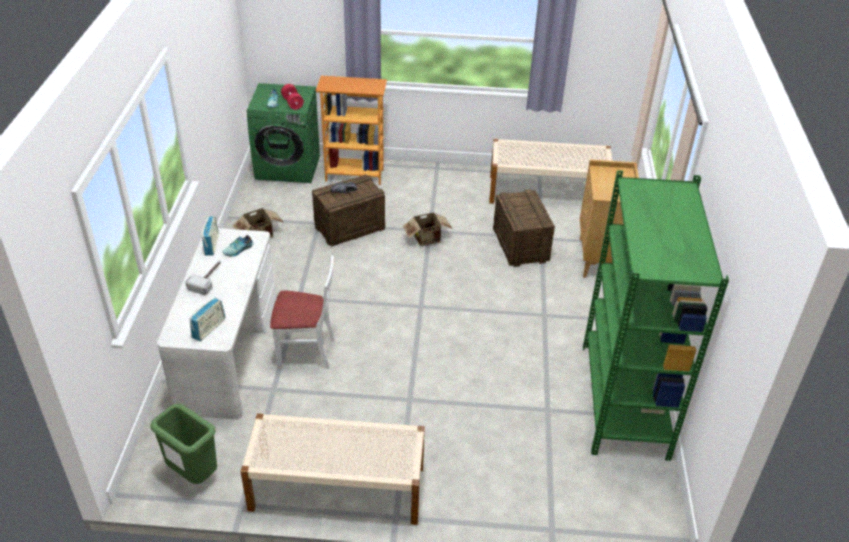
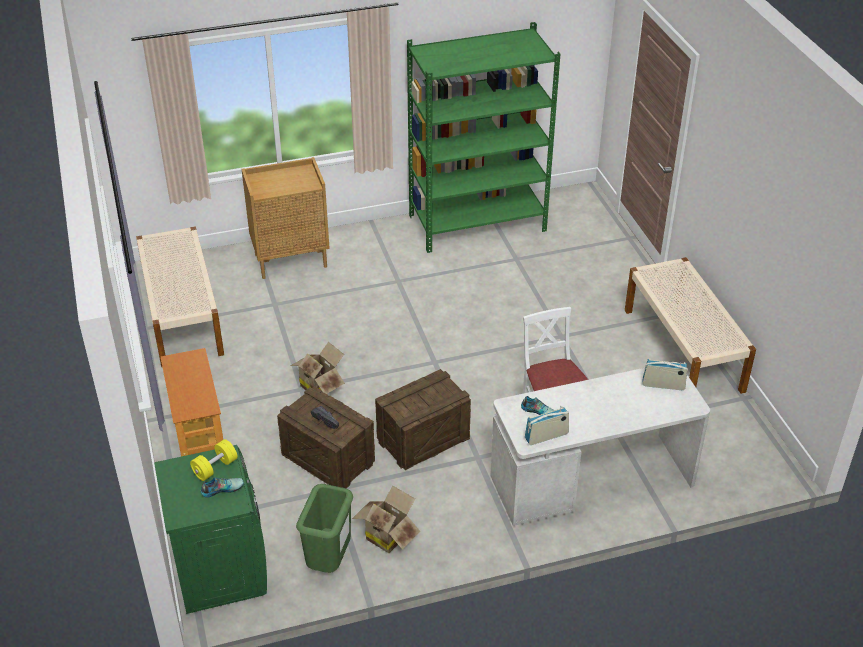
camera: 110 degrees left, 0 degrees up
(192, 474) = (743, 440): green trash can -> green trash can (330, 562)
(208, 279) = (600, 415): hammer -> none
(292, 103) = (215, 468): red dumbbell -> yellow dumbbell
(520, 245) = (295, 316): crate -> crate (423, 439)

